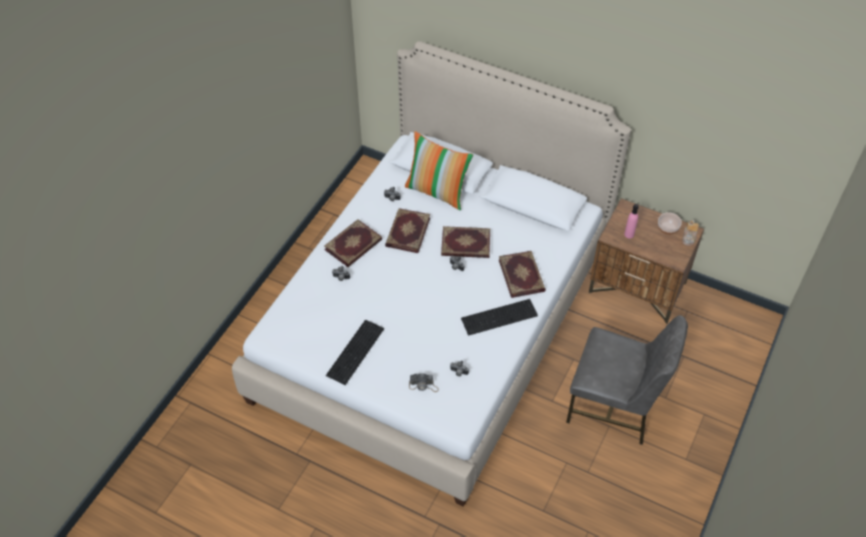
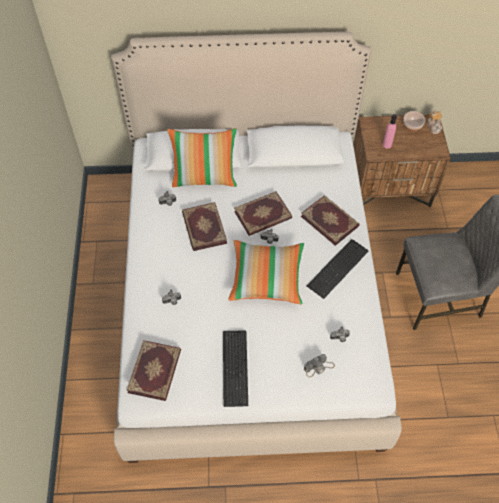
camera: 30 degrees left, 5 degrees up
(354, 245) = (163, 264): book -> book (155, 371)
(432, 296) = (267, 278): none -> pillow

